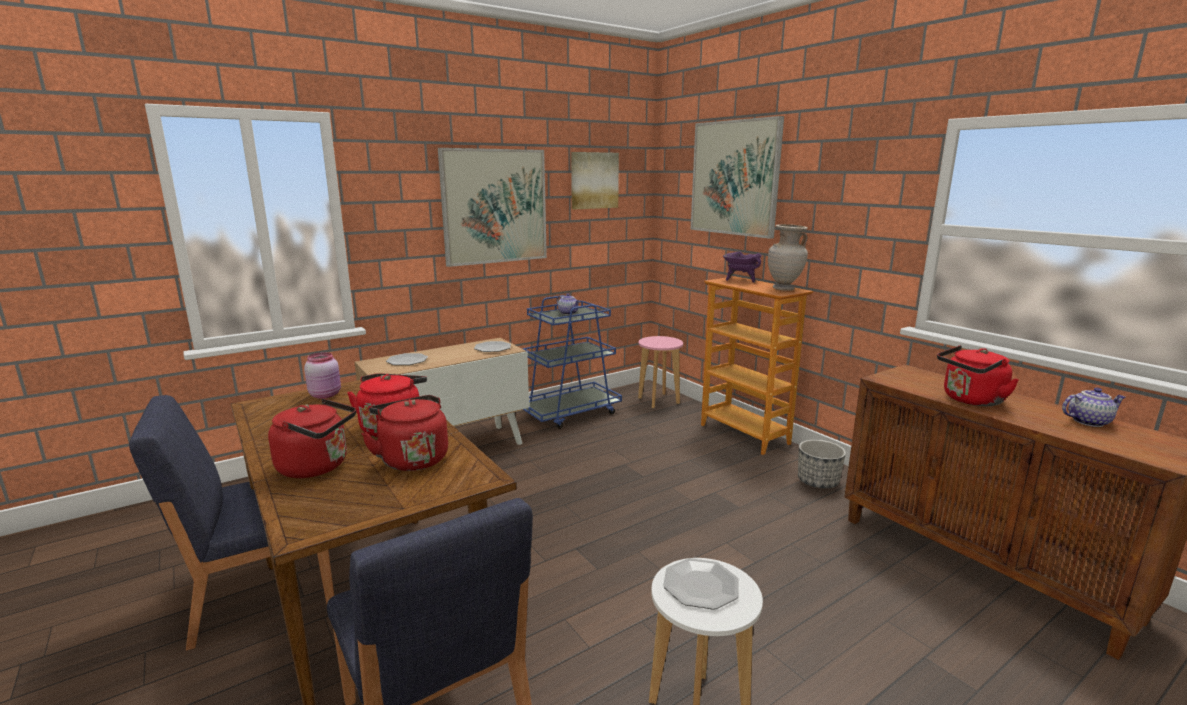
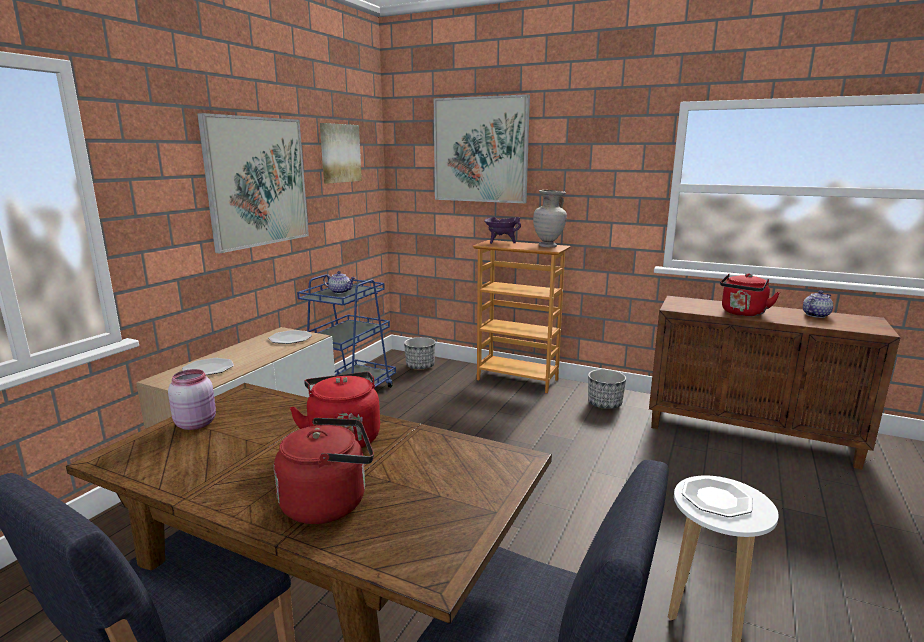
camera: 30 degrees left, 0 degrees up
(412, 458) = (420, 462): red kettle -> none
(659, 401) = (420, 366): pink stool -> planter

